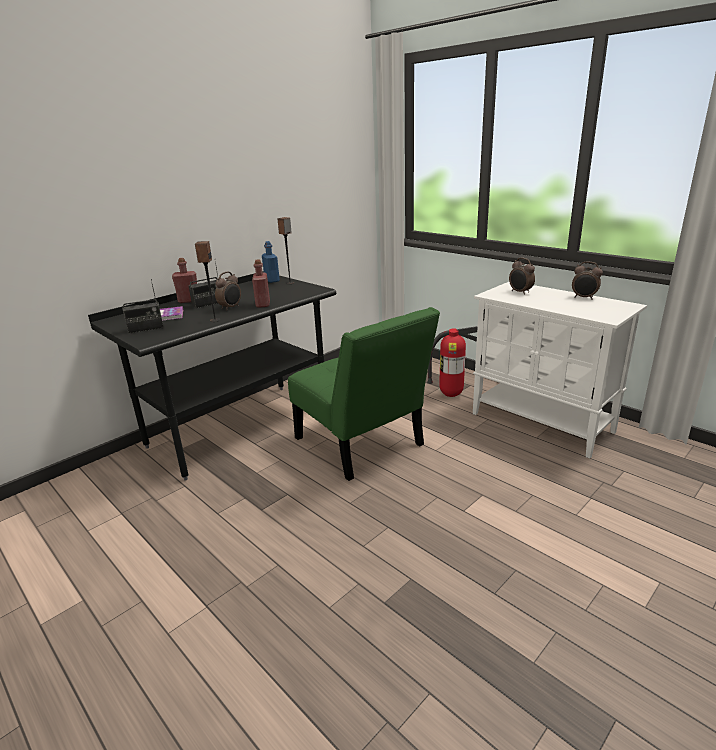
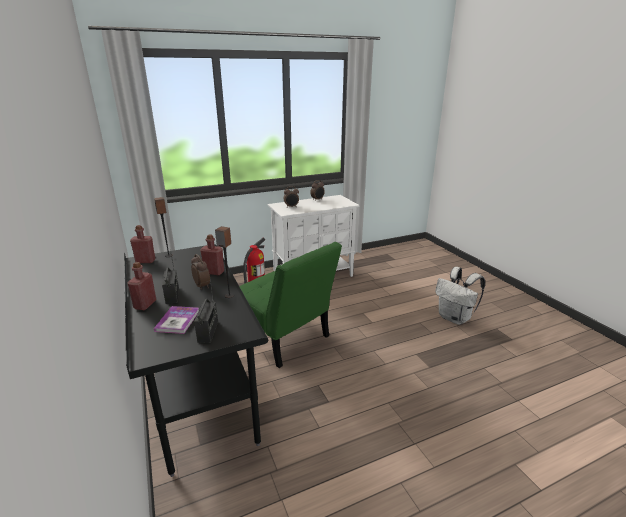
camera: 70 degrees left, 0 degrees up
(272, 280) = (145, 261): blue bottle -> red bottle
(362, 445) = (285, 339): green chair -> green chair turned 60 degrees clockwise
(584, 626) = (455, 318): none -> white backpack

